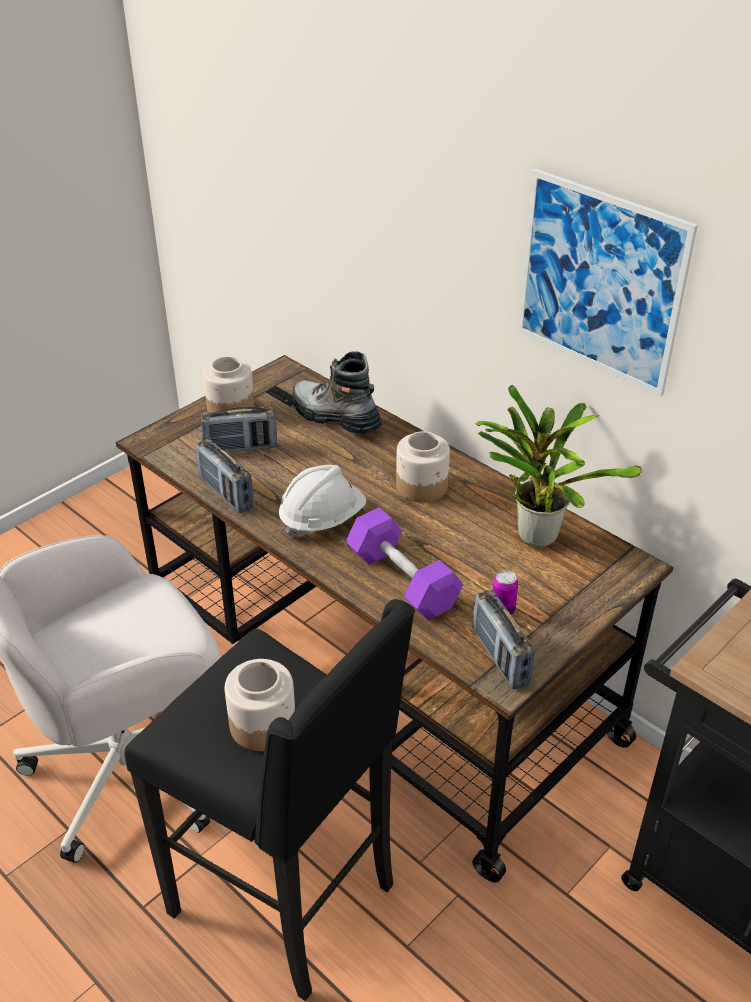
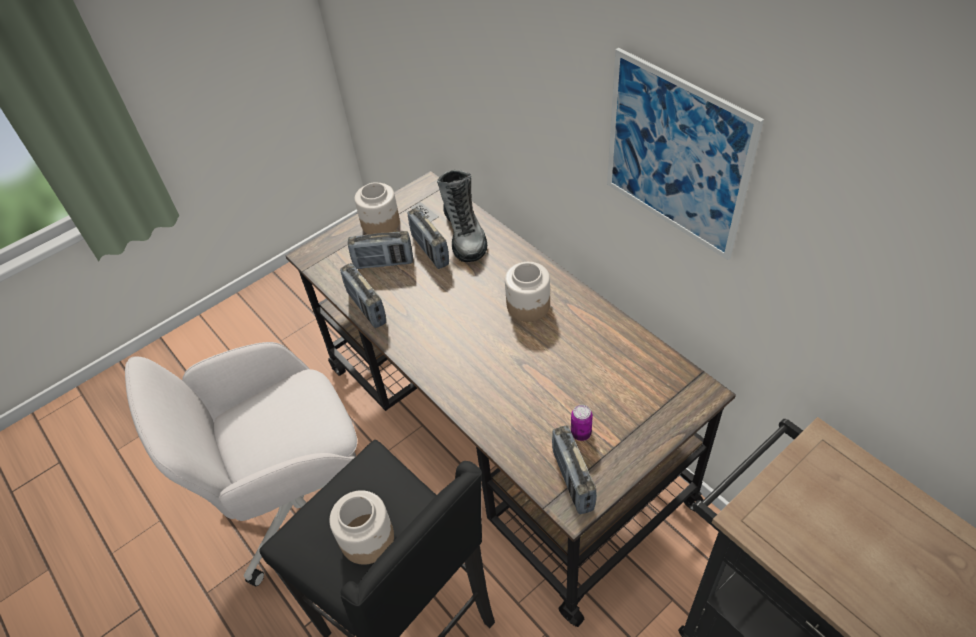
camera: 10 degrees right, 10 degrees up
(295, 434) = (430, 251): none -> radio
(322, 519) = (441, 336): white hard hat -> none
(335, 417) = (464, 234): boot -> boot turned 150 degrees counterclockwise
(402, 580) = (500, 399): purple dumbbell -> none
(534, 532) = (618, 355): potted plant -> none

